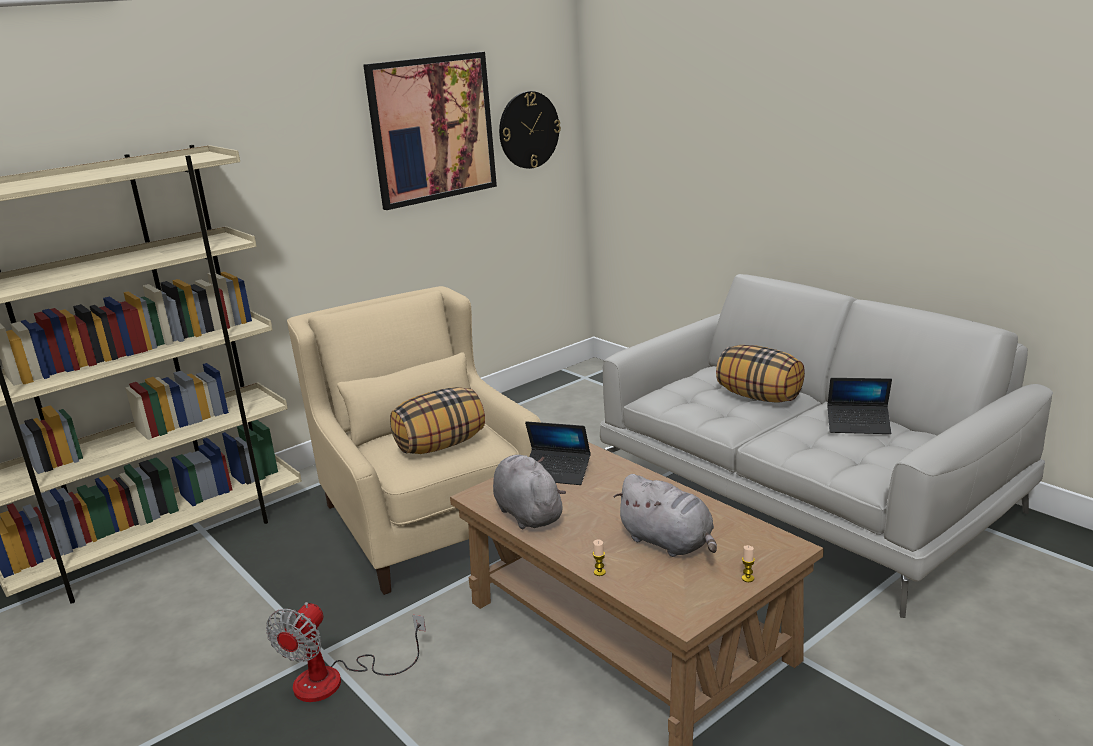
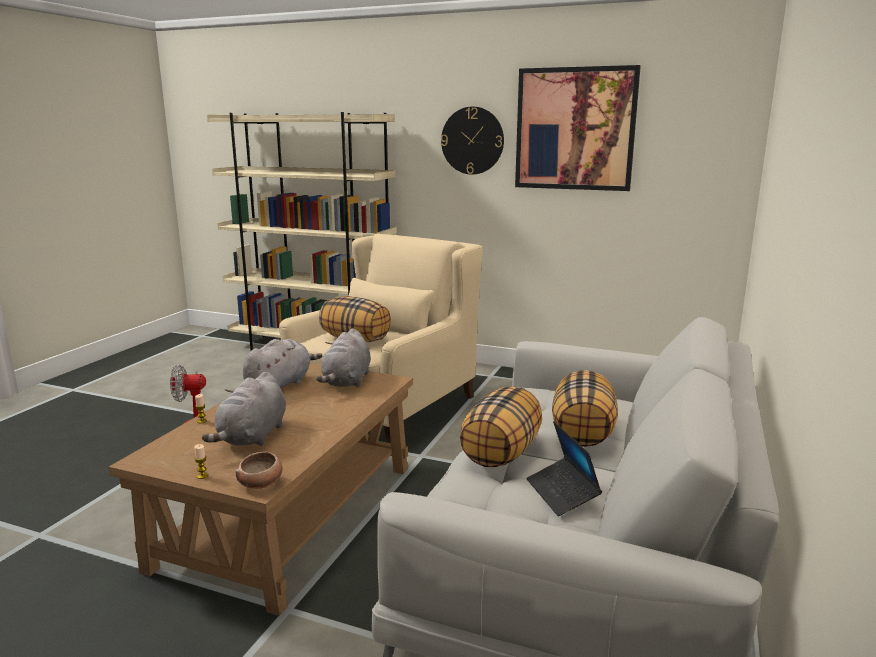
camera: 60 degrees right, 5 degrees down
(528, 130) = (684, 145): wall clock -> wall clock (472, 140)
(557, 473) = (347, 381): laptop -> grey plush toy
(774, 434) = (501, 453): none -> pillow
(782, 546) = (261, 483): none -> bowl

